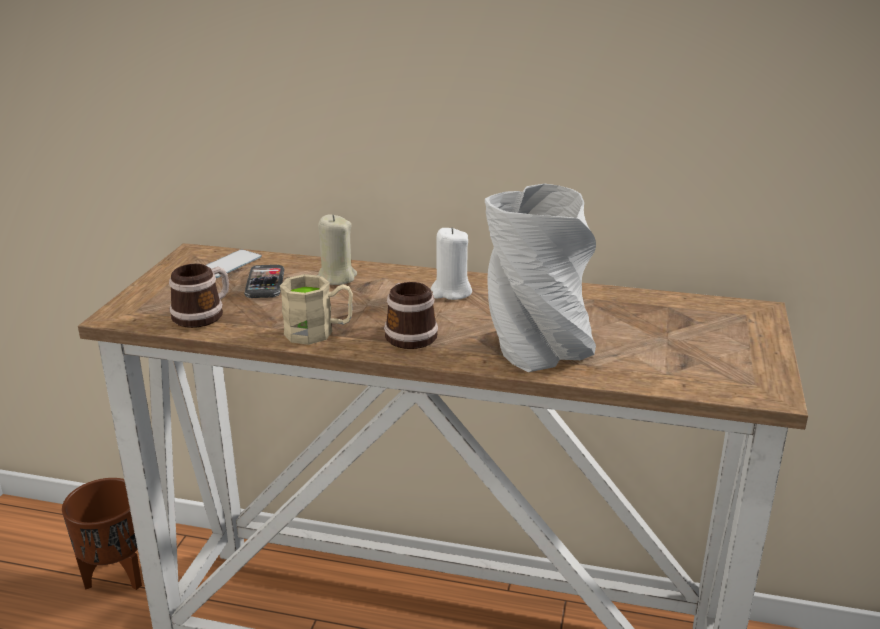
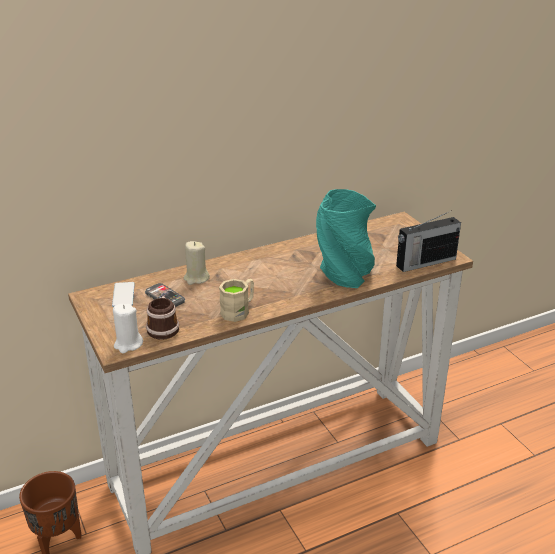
camera: 40 degrees left, 5 degrees up
(408, 334) = (280, 293): mug -> none
(451, 292) = (265, 263): white candle -> white candle (128, 344)
(536, 347) = (344, 275): grey vase -> turquoise vase
(704, 382) = (425, 262): none -> radio

